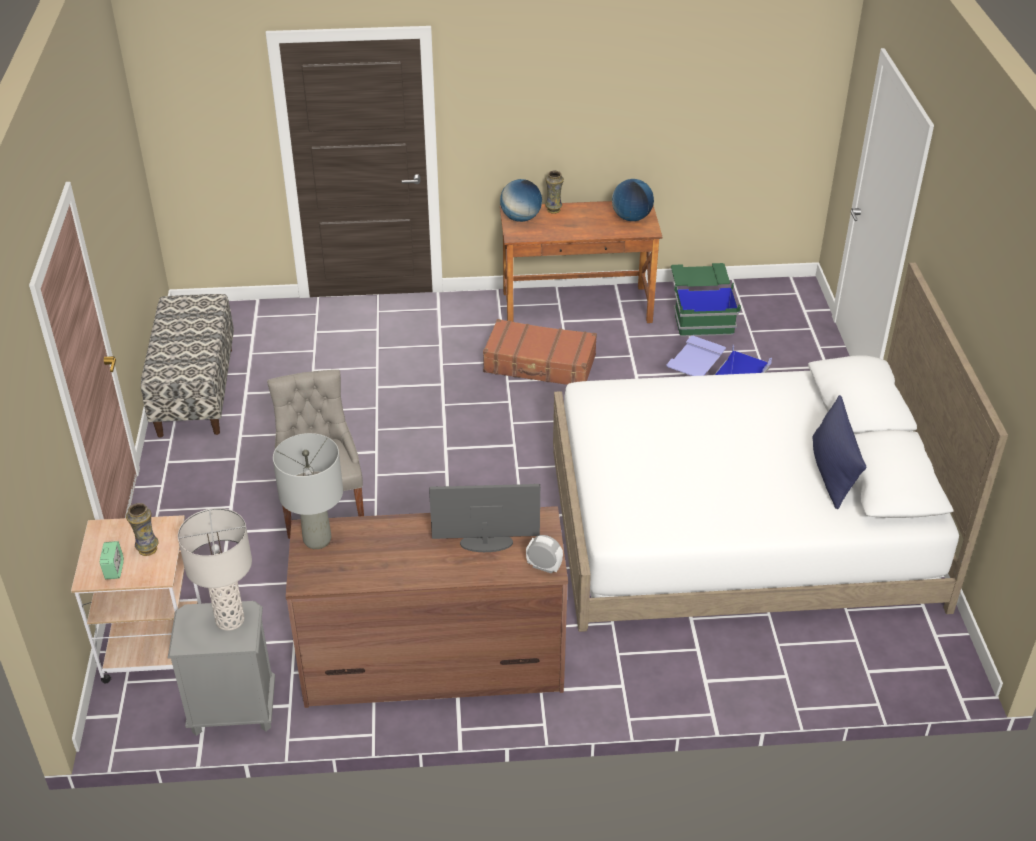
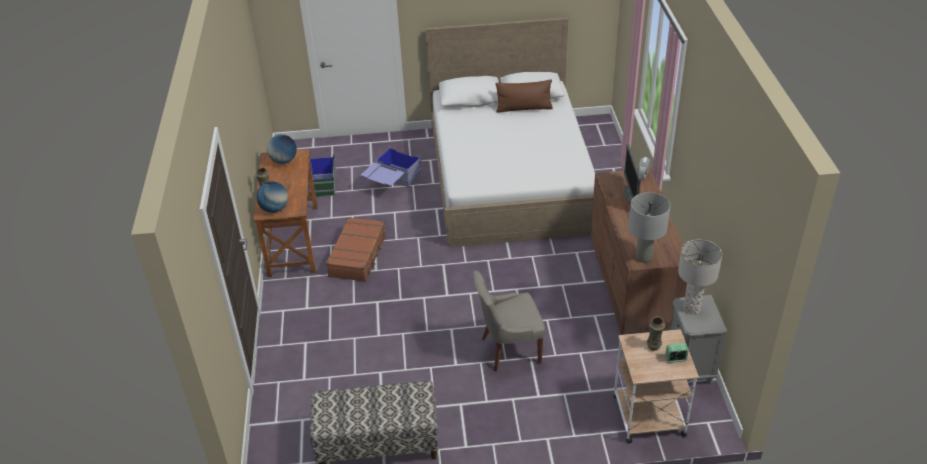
camera: 90 degrees left, 0 degrees up
(832, 471) = (524, 108): blue pillow -> brown pillow

